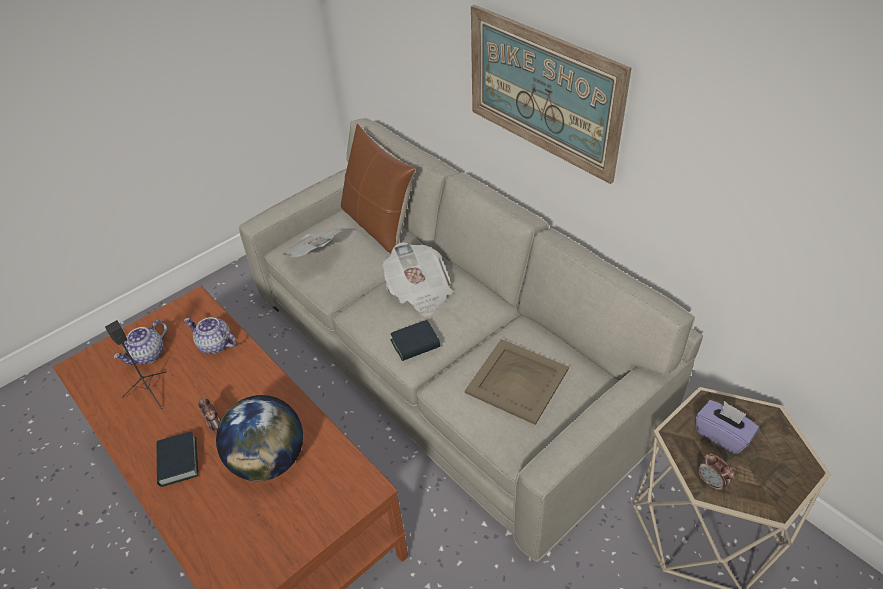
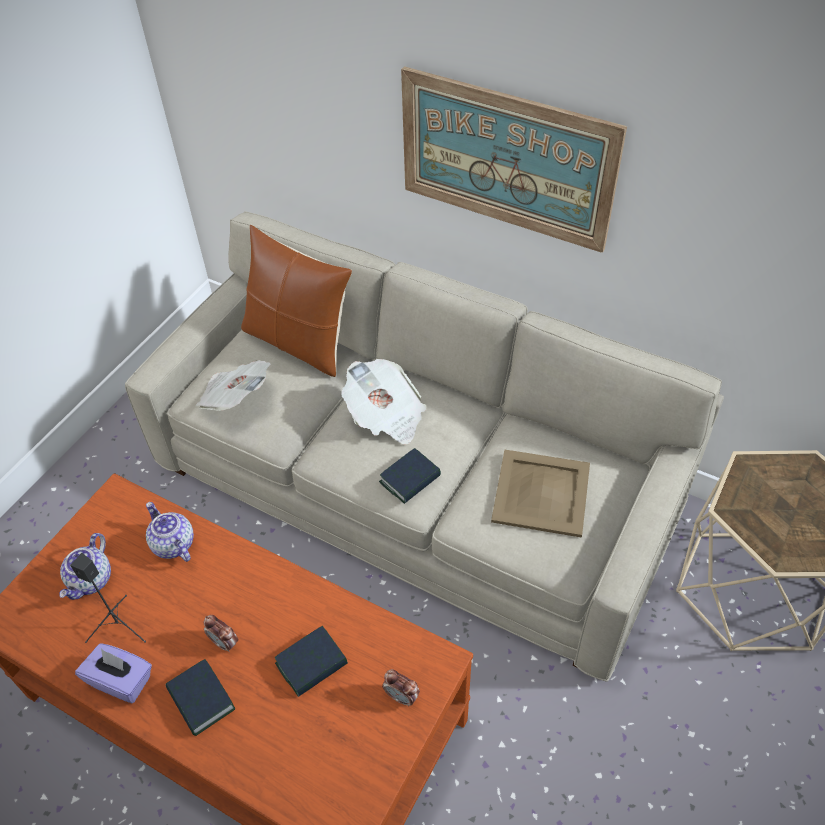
camera: 20 degrees left, 5 degrees up
(215, 345) = (172, 544): teapot -> teapot turned 45 degrees clockwise
(269, 460) = (312, 664): globe -> book
(711, 482) = (784, 549): alarm clock -> alarm clock (401, 696)
(722, 435) = (774, 497): purple tissue box -> purple tissue box (121, 680)

